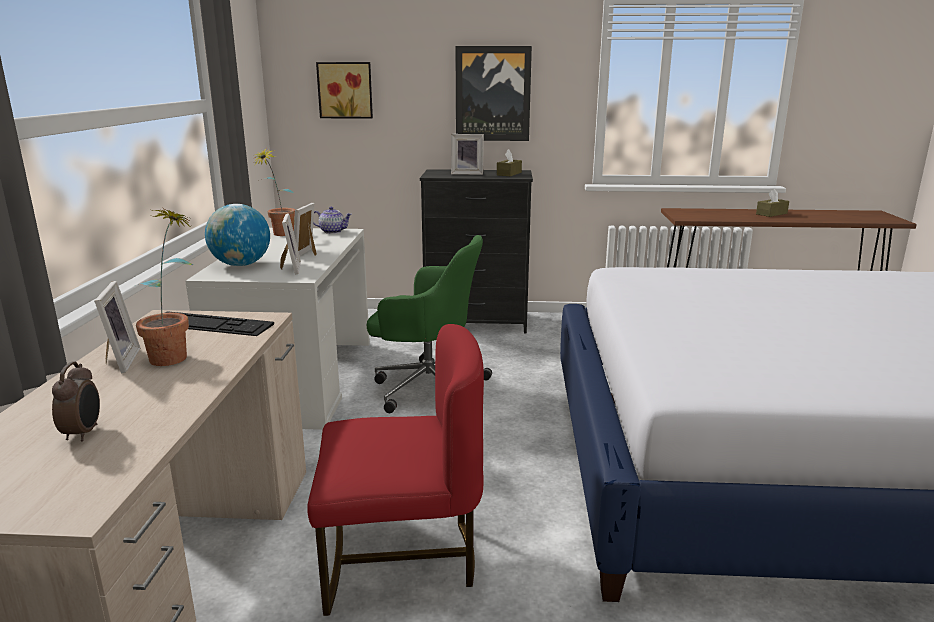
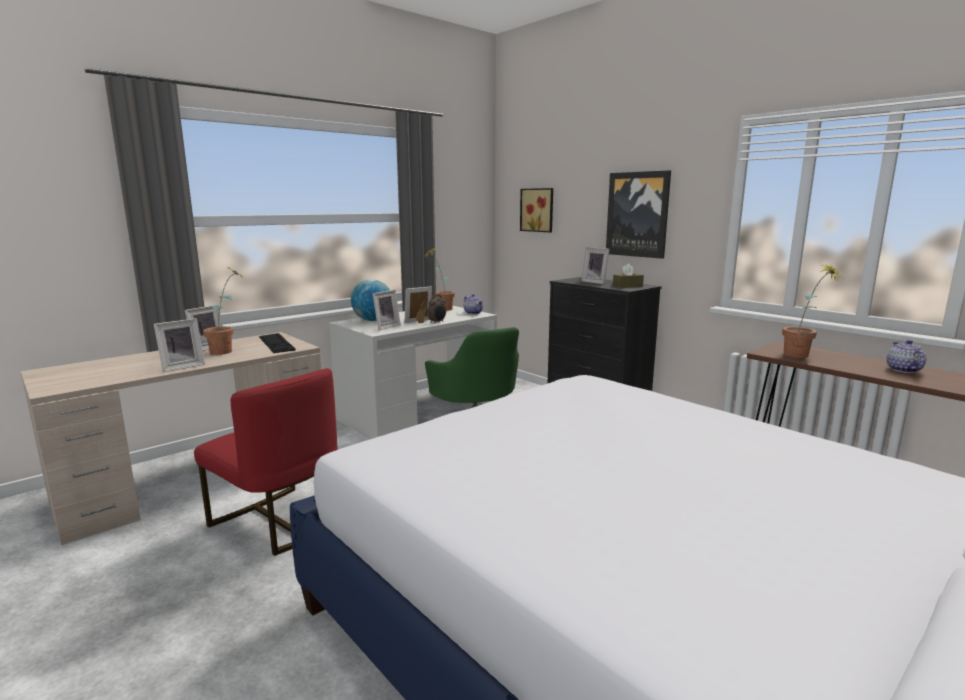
camera: 45 degrees right, 5 degrees down
(84, 433) = (123, 368): alarm clock -> alarm clock (437, 322)
(187, 394) = (181, 367): none -> picture frame
(708, 216) = (802, 356): none -> potted plant
(771, 214) = (903, 370): brown tissue box -> teapot

